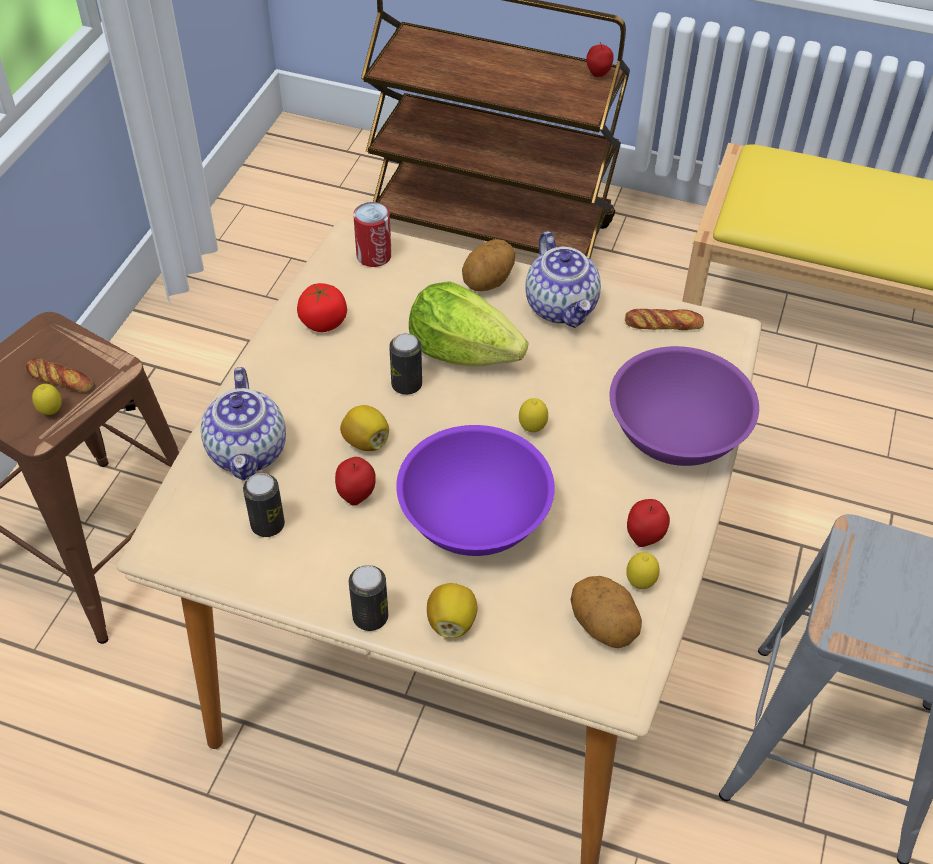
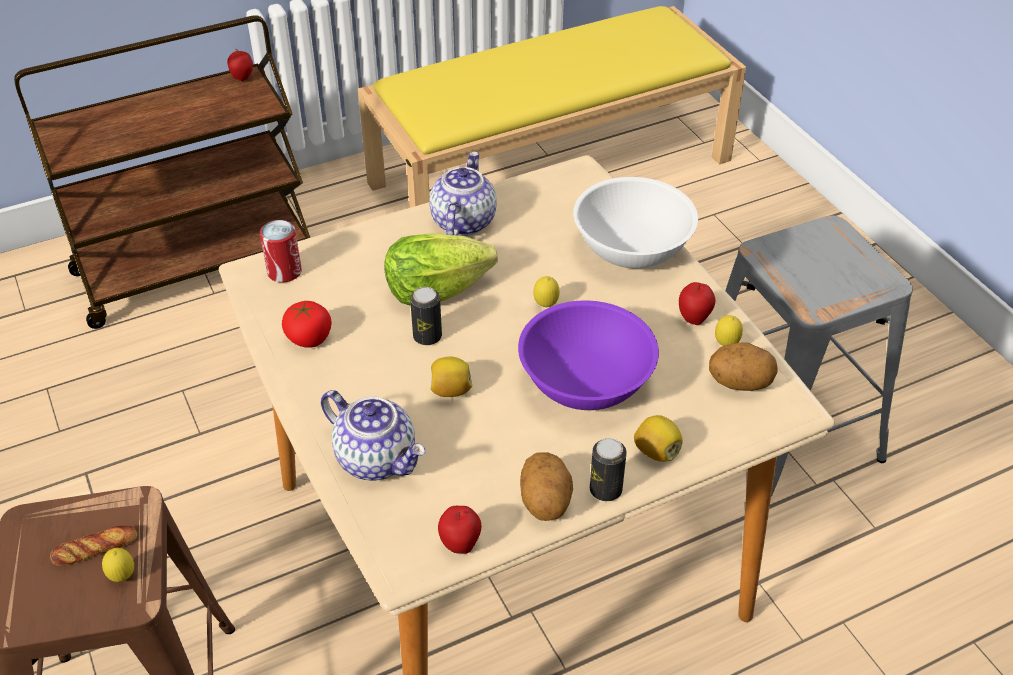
camera: 45 degrees left, 5 degrees down
(267, 525) = (459, 492): can -> none
(356, 496) = (493, 427): apple -> apple (460, 544)
(489, 282) = (392, 237): potato -> potato (546, 502)
(562, 307) = (462, 221): teapot -> teapot turned 105 degrees counterclockwise
(663, 324) = (538, 191): bread -> none
(676, 434) = (631, 248): purple bowl -> white bowl

